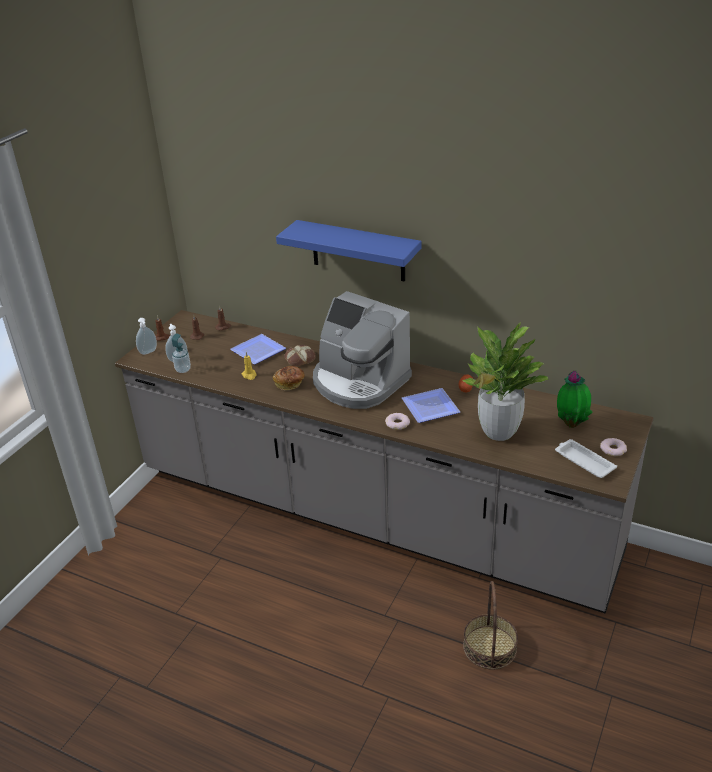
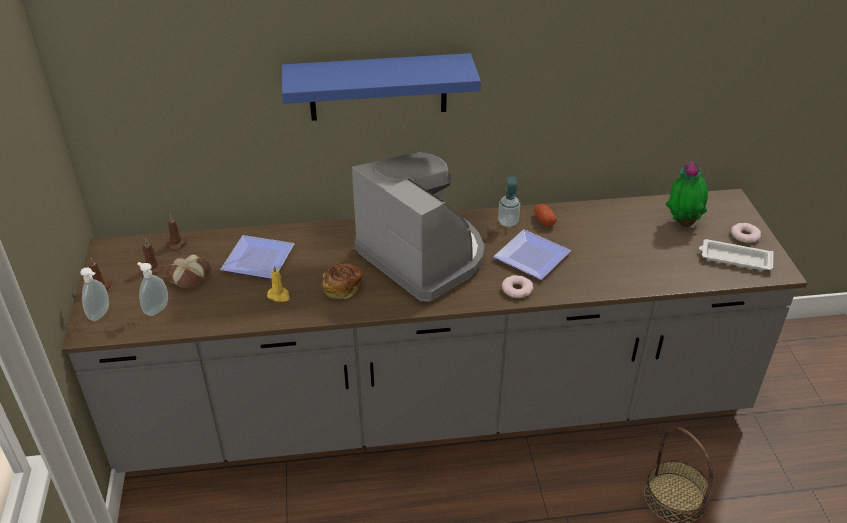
camera: 35 degrees left, 5 degrees up
(183, 369) = (178, 321): soap dispenser -> soap dispenser (508, 222)
(300, 359) = (322, 251): bread -> bread (189, 275)
(359, 382) = (423, 255): coffee machine -> coffee machine turned 135 degrees counterclockwise
(498, 432) = (627, 258): potted plant -> none

